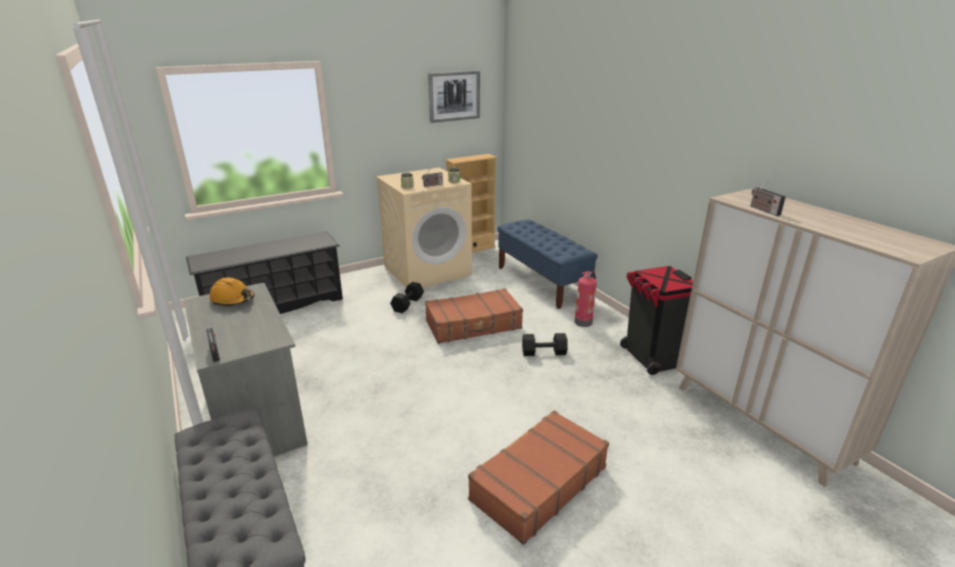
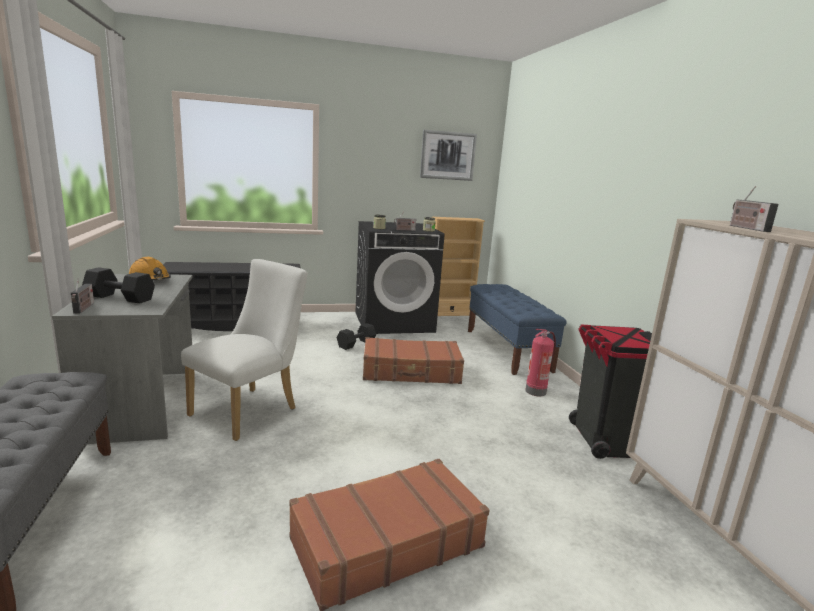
camera: 15 degrees right, 10 degrees down
(360, 398) = (250, 410): none -> white chair
(427, 270) = (394, 322): beige washing machine -> black washing machine
(544, 352) = (474, 409): black dumbbell -> black dumbbell (121, 297)

